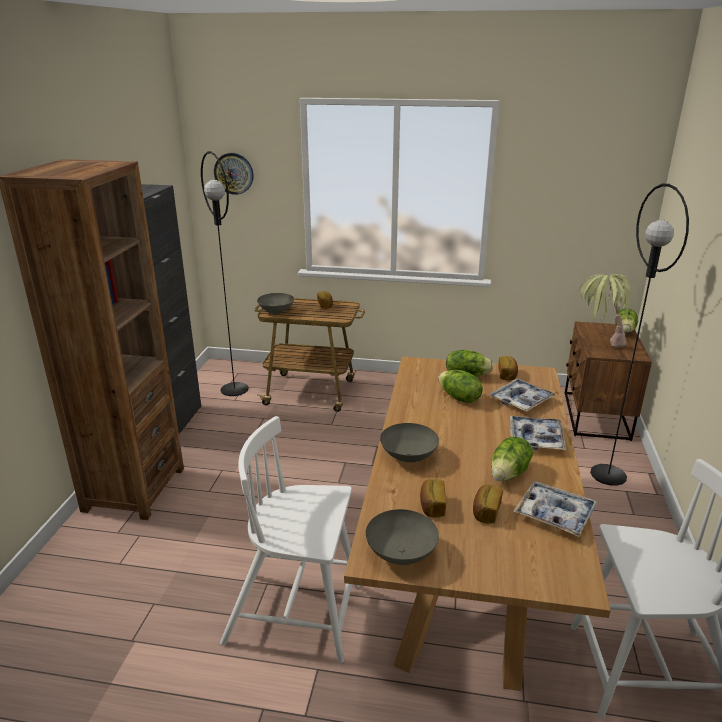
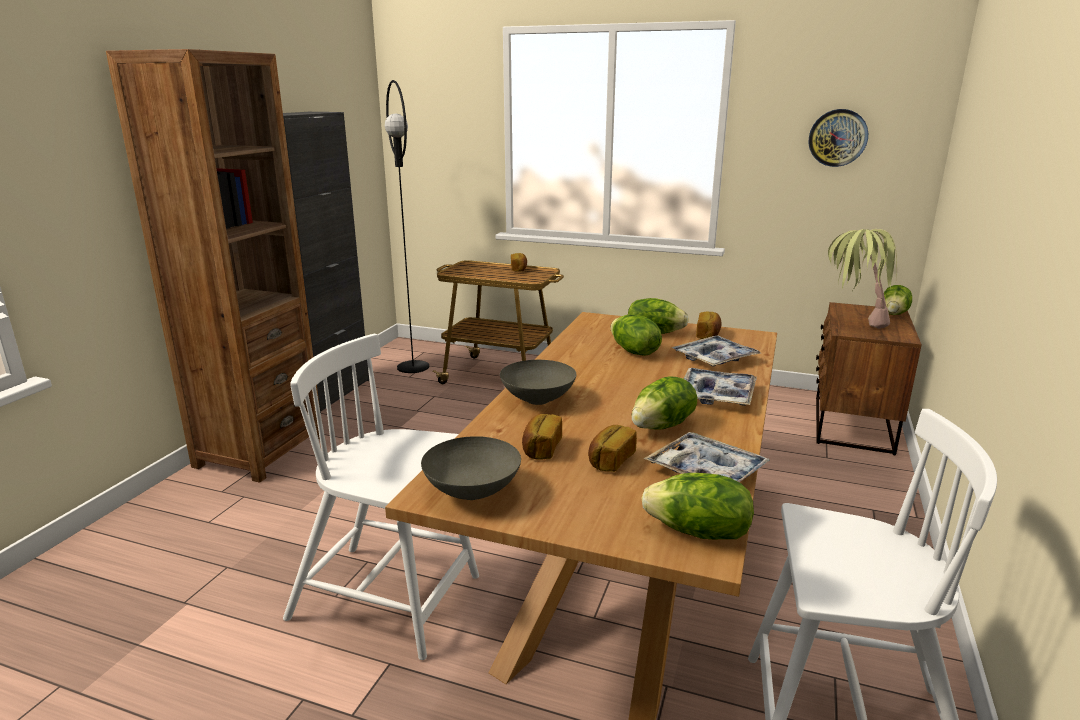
camera: 10 degrees right, 5 degrees down
(234, 173) = (430, 118): wall clock -> wall clock (837, 138)
(276, 312) = (459, 272): grey bowl -> none
(569, 571) = (698, 533): none -> lettuce
(608, 475) = (852, 489): black floor lamp -> none

